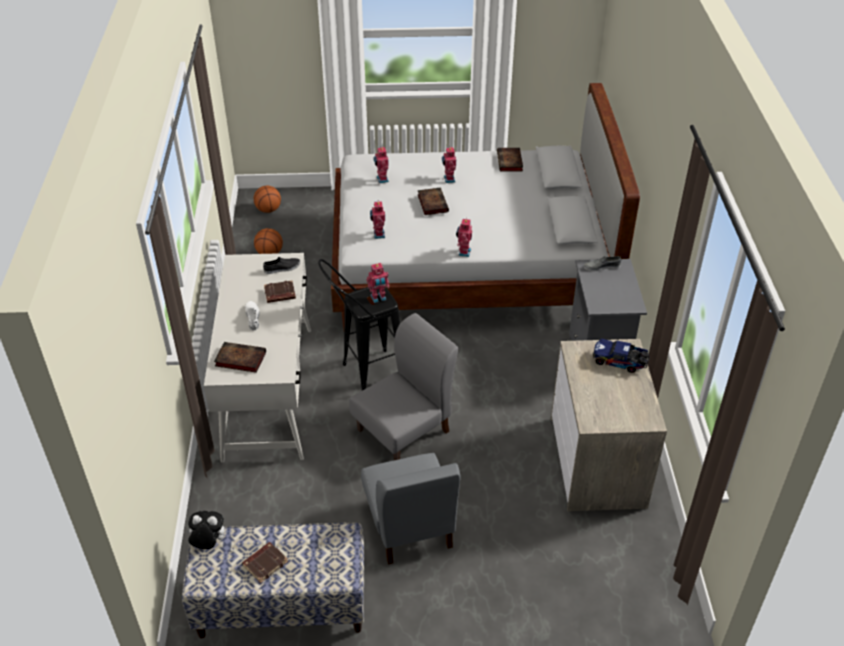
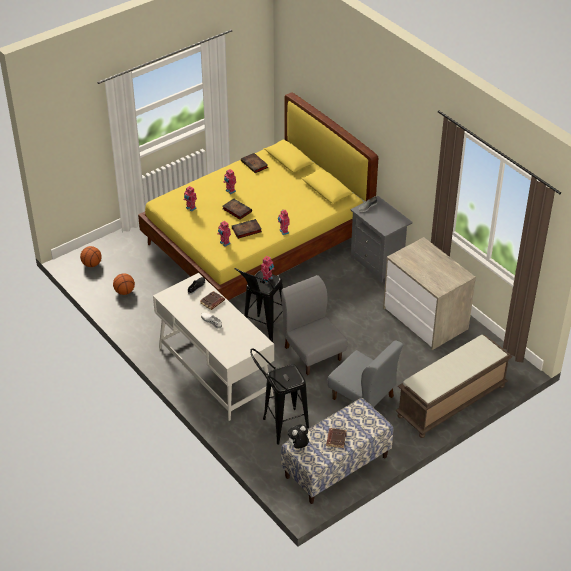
camera: 35 degrees left, 0 degrees up
(239, 359) = (230, 346): book -> book (246, 230)
(266, 507) = (279, 428): none -> black stool
(404, 430) = (312, 353): grey chair -> grey chair turned 45 degrees counterclockwise
(469, 267) = (258, 244): white bed -> yellow bed
(526, 604) = (451, 402): none -> brown bench
(620, 362) = (425, 253): toy truck -> none

